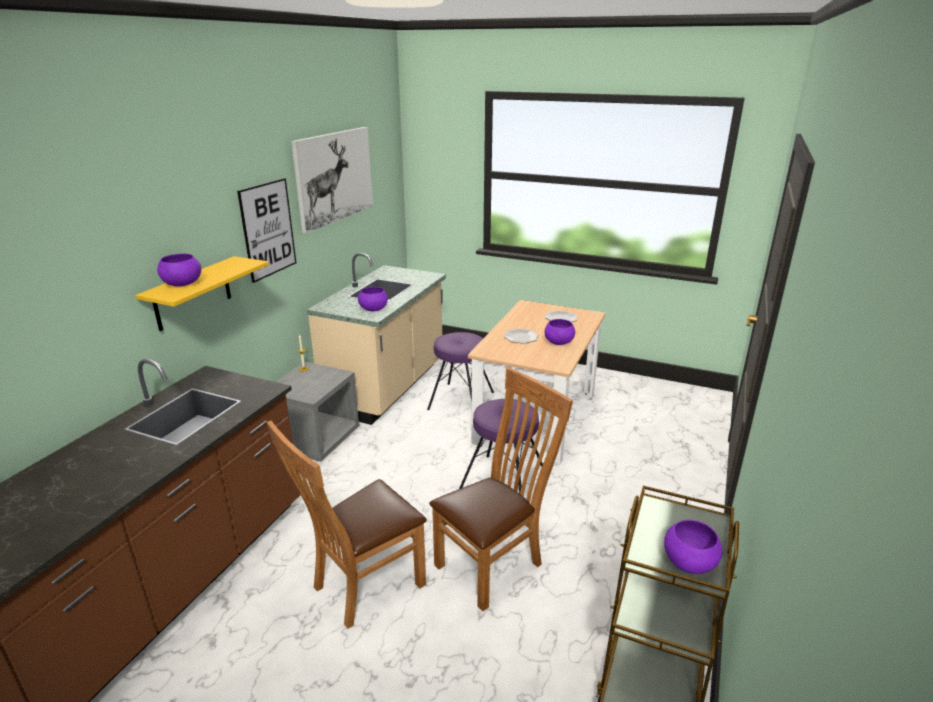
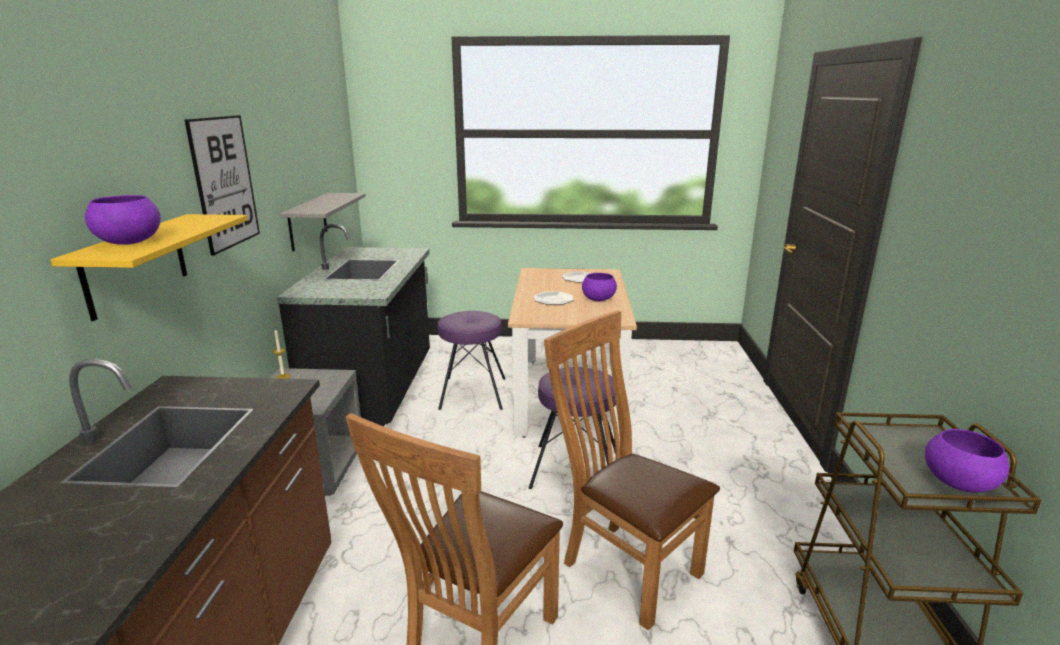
camera: 20 degrees left, 5 degrees down
(334, 177) = (290, 127): picture -> none
(346, 248) = (307, 221): none -> grey shelf
(373, 309) = (369, 287): purple bowl -> none
(387, 388) = (376, 394): beige counter -> black counter
(494, 563) = (624, 566): brown chair -> brown chair turned 75 degrees counterclockwise

